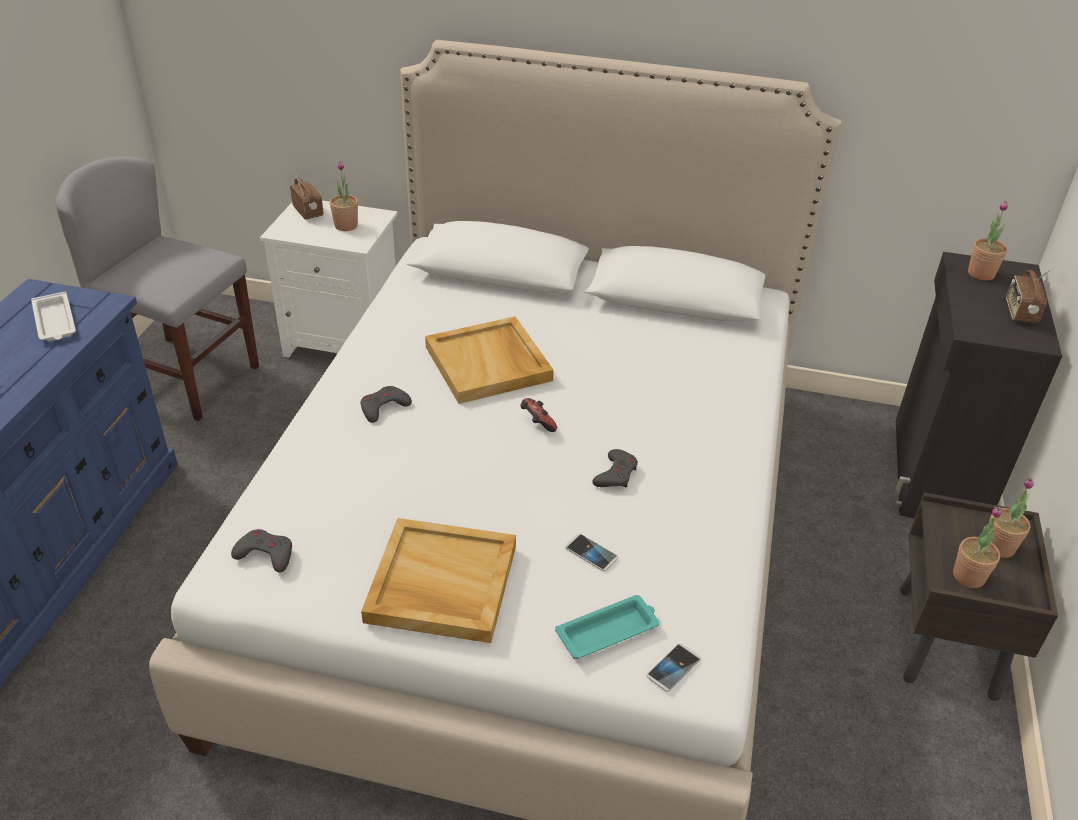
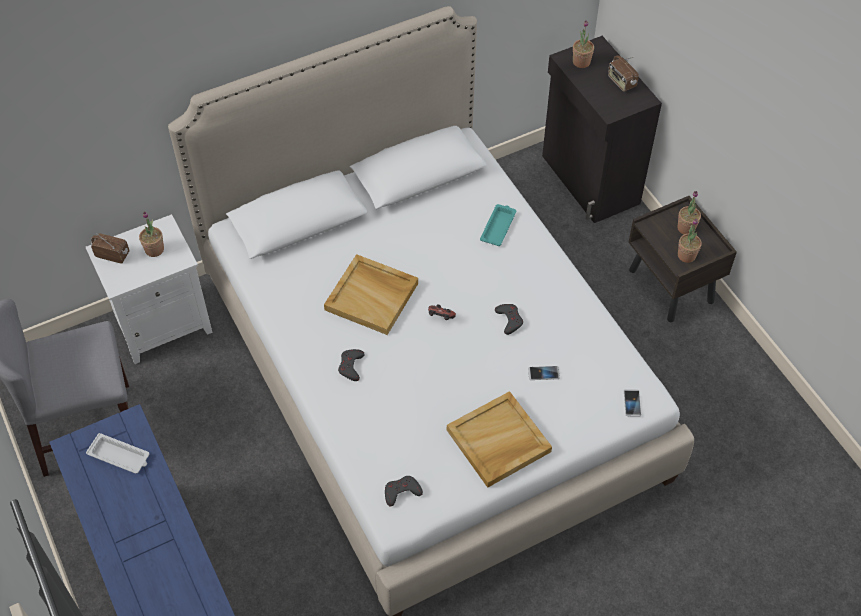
camera: 40 degrees left, 15 degrees up
(609, 631) = (591, 406): turquoise tray -> turquoise tray (498, 227)

